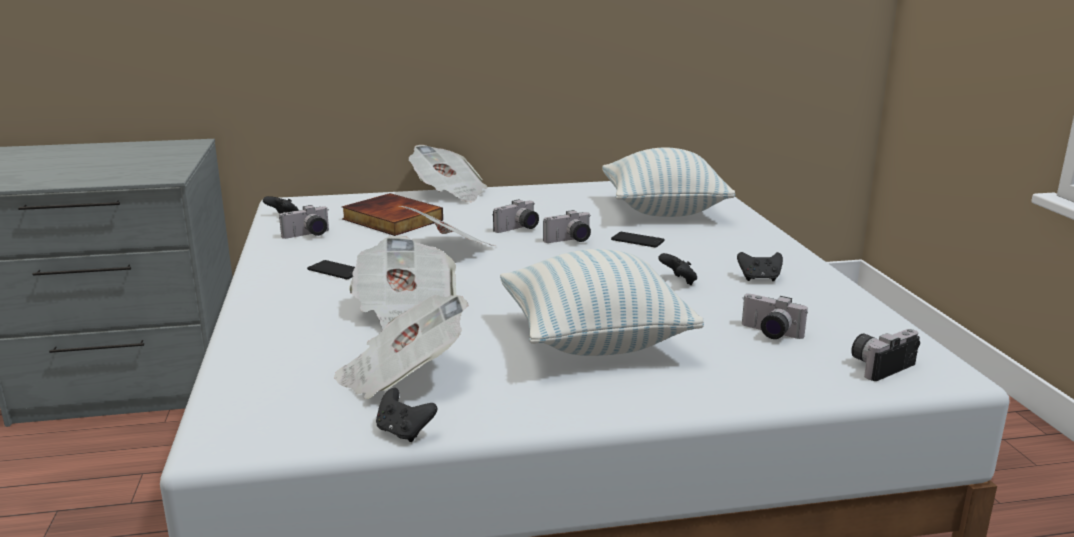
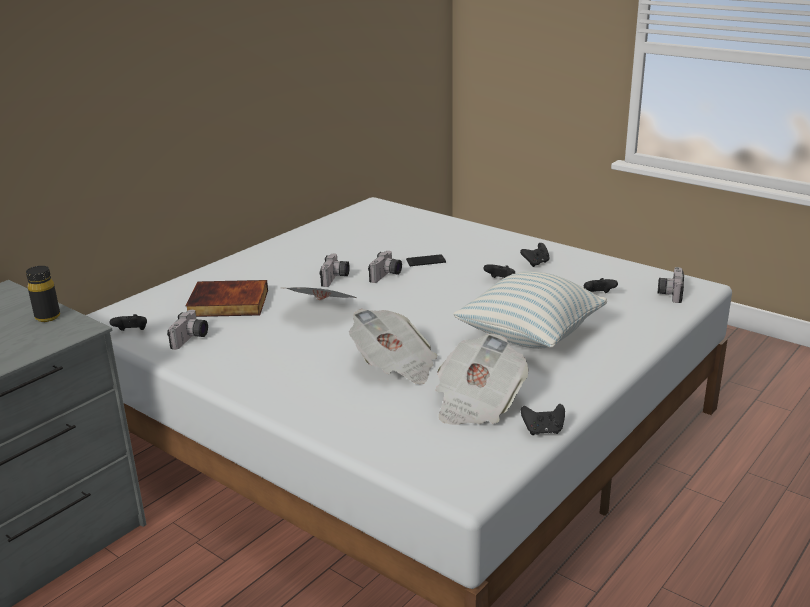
camera: 40 degrees left, 5 degrees up
(169, 165) = (47, 317): none -> black bottle
(335, 270) = (278, 357): phone -> none
(449, 193) = (223, 267): newspaper -> none
(663, 211) = (399, 233): pillow -> none
(769, 333) = (598, 295): camera -> black game controller

